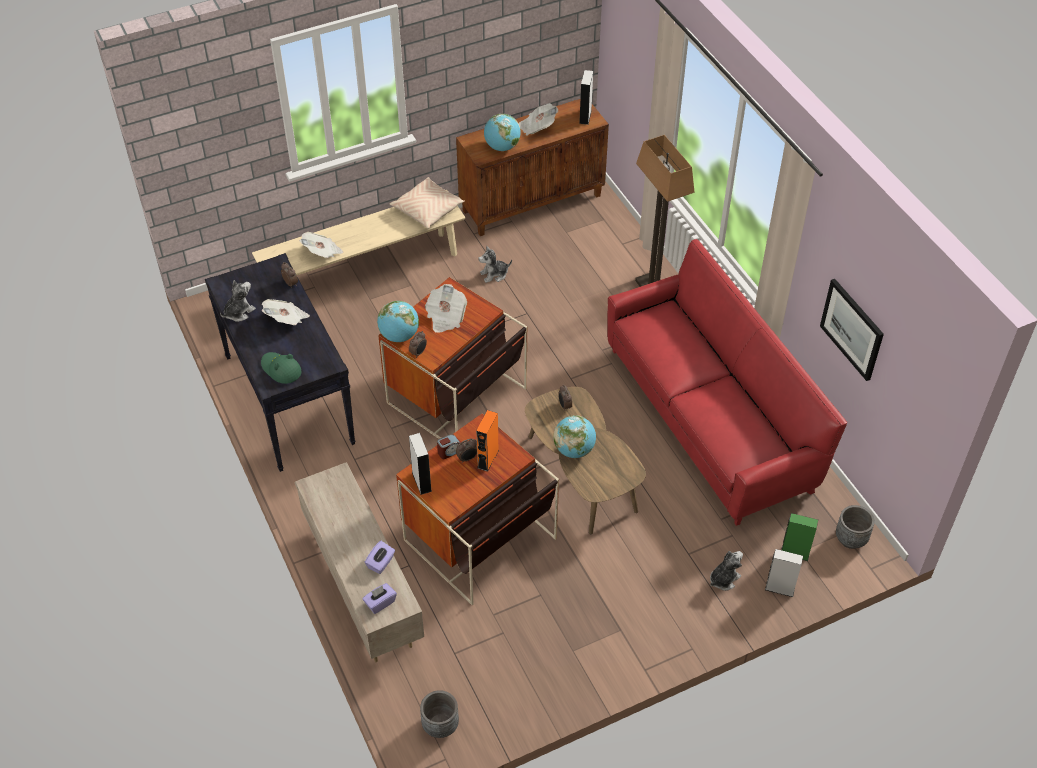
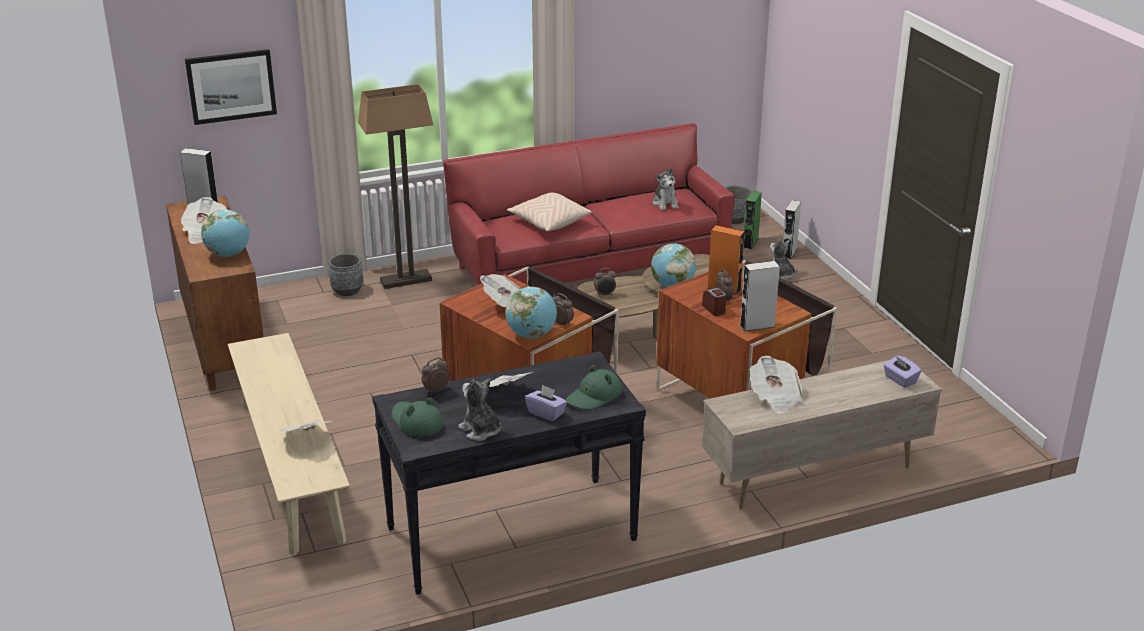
camera: 85 degrees left, 20 degrees down
(251, 279) = (416, 422): none -> green hat
(349, 509) = (775, 398): none -> newspaper
(381, 563) = (847, 379): purple tissue box -> purple tissue box (546, 413)
(428, 210) = (261, 357): beige pillow -> beige pillow (549, 222)
(440, 725) = (974, 429): grey planter -> grey planter (347, 291)
(494, 274) = (338, 373): plush toy -> plush toy (665, 204)
(852, 329) = (642, 58): picture -> picture (231, 86)

